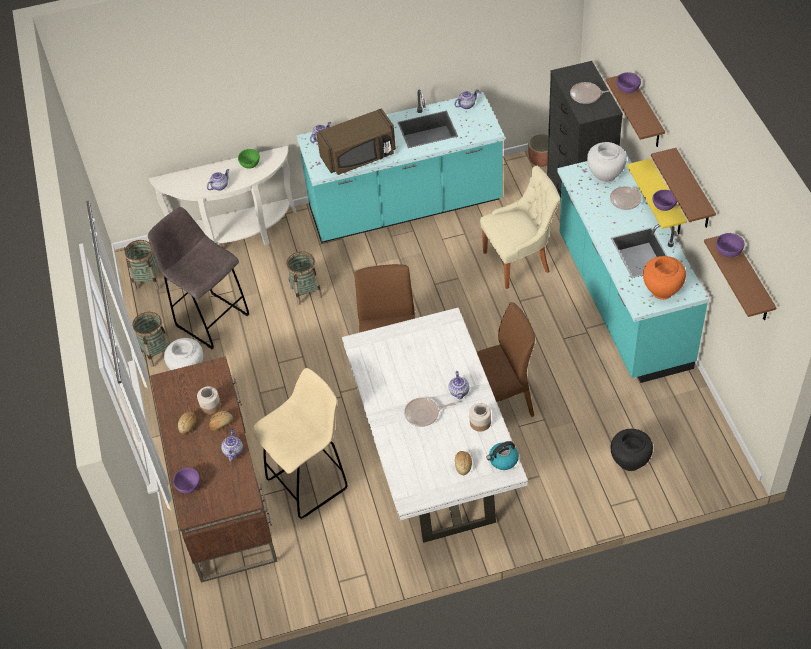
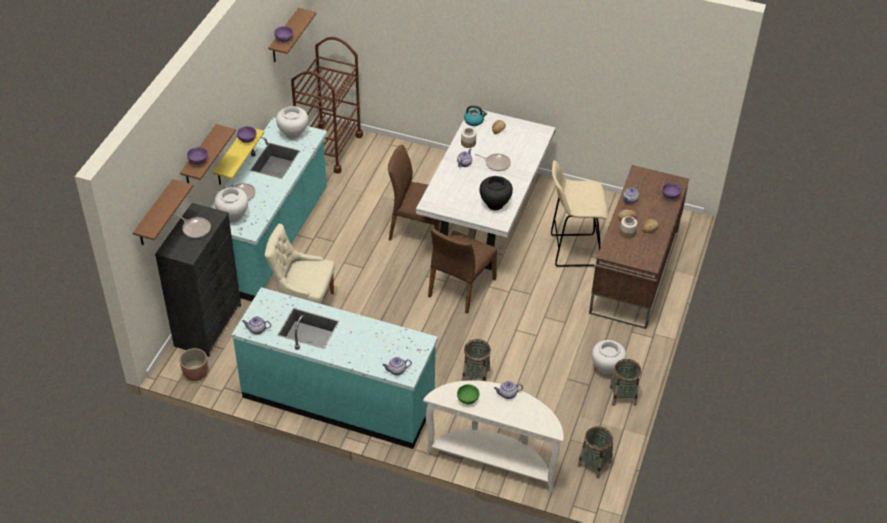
camera: 150 degrees left, 5 degrees down
(211, 319) = (564, 398): grey stool -> none
(359, 156) = (382, 336): brown microwave -> none
(629, 462) = (374, 161): black vase -> black vase (495, 204)
(662, 291) = (293, 134): orange vase -> white vase
(693, 191) = (243, 96): brown shelf -> brown shelf (154, 215)
(696, 446) = (329, 148): none -> brown cart

